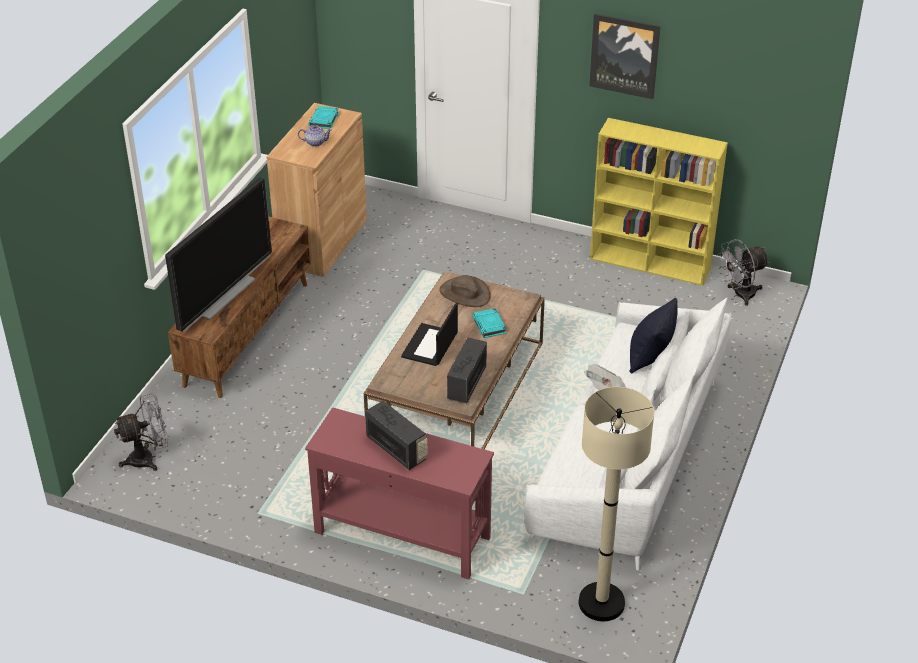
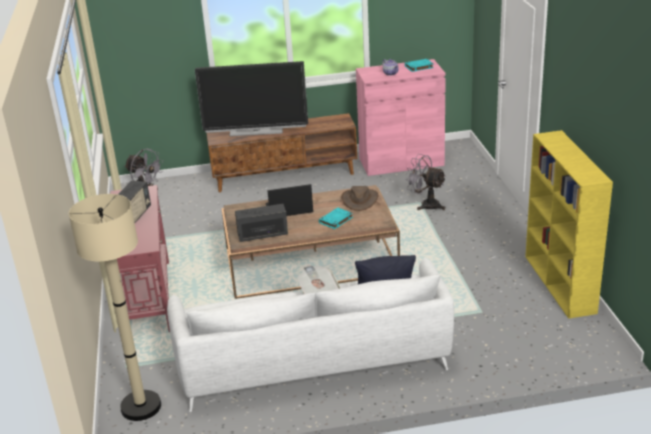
camera: 60 degrees right, 10 degrees down
(322, 242) = (401, 162): brown cabinet -> pink cabinet
(624, 55) = (576, 71): picture -> none
(739, 295) = (583, 341): grey fan -> grey fan (426, 205)

